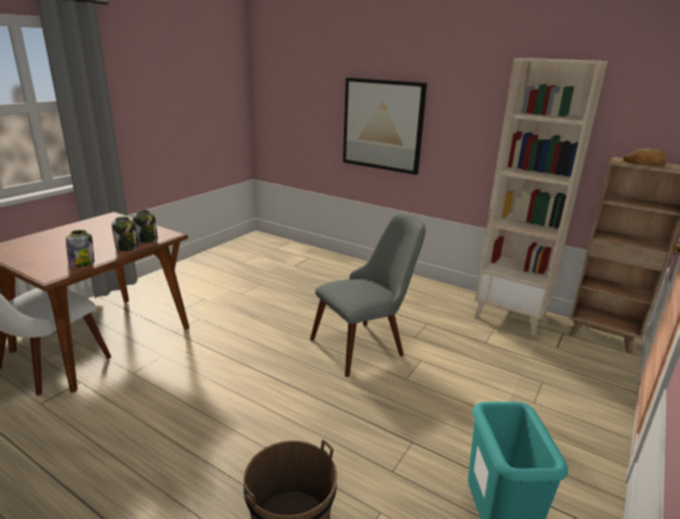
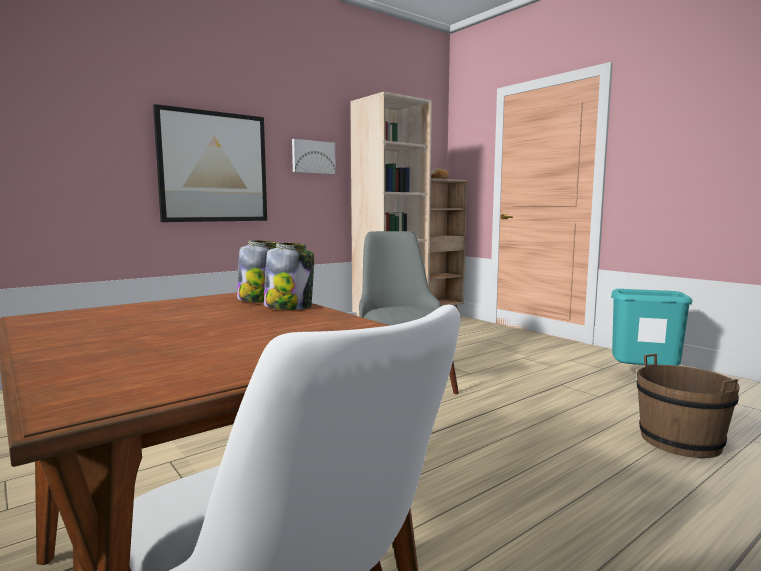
camera: 70 degrees left, 15 degrees down
(82, 263) = (348, 324): jar -> none
(474, 120) = (313, 157): none -> picture

